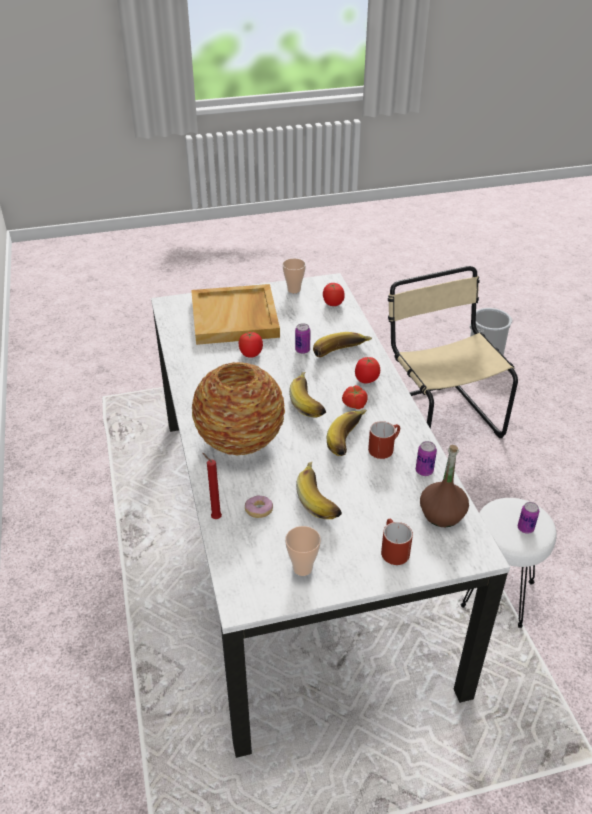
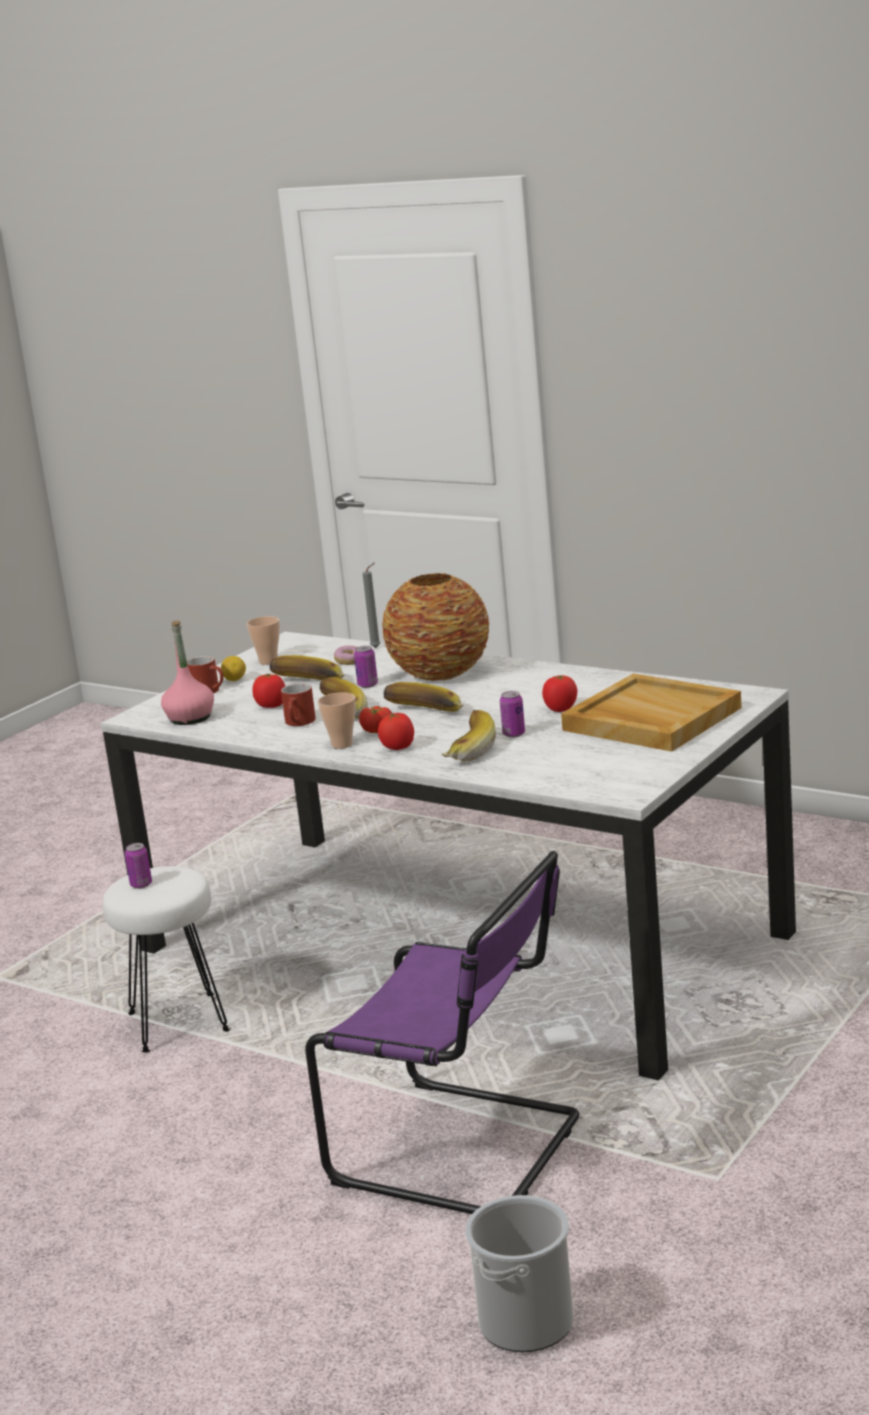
camera: 140 degrees right, 20 degrees down
(215, 517) = (377, 647): red candle -> grey candle
(294, 290) = (652, 767): cup -> cup (342, 744)
(332, 303) = (572, 779): tomato -> tomato (271, 706)
(358, 553) = (234, 680): none -> lemon
(424, 471) = (239, 728): can -> can (367, 685)
(437, 418) = (465, 1150): beige chair -> purple chair
(442, 514) = (190, 718): brown bottle -> pink bottle

